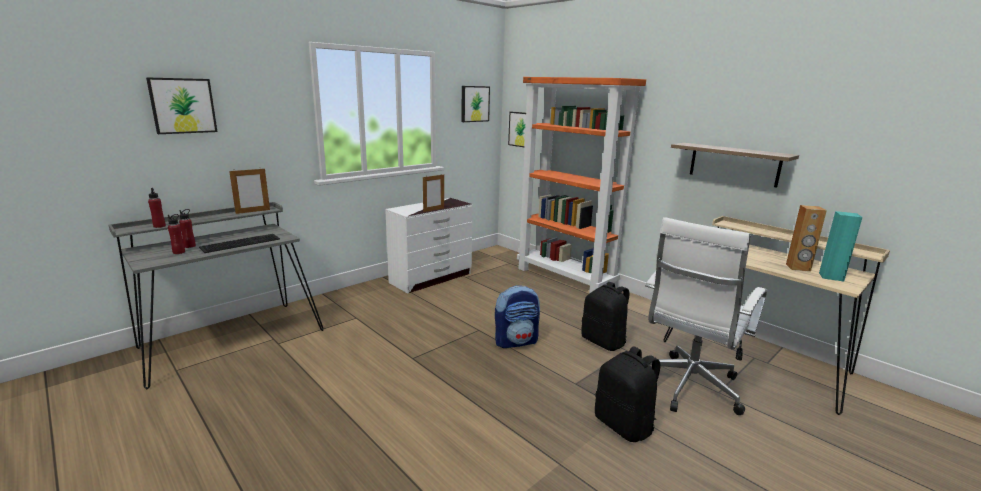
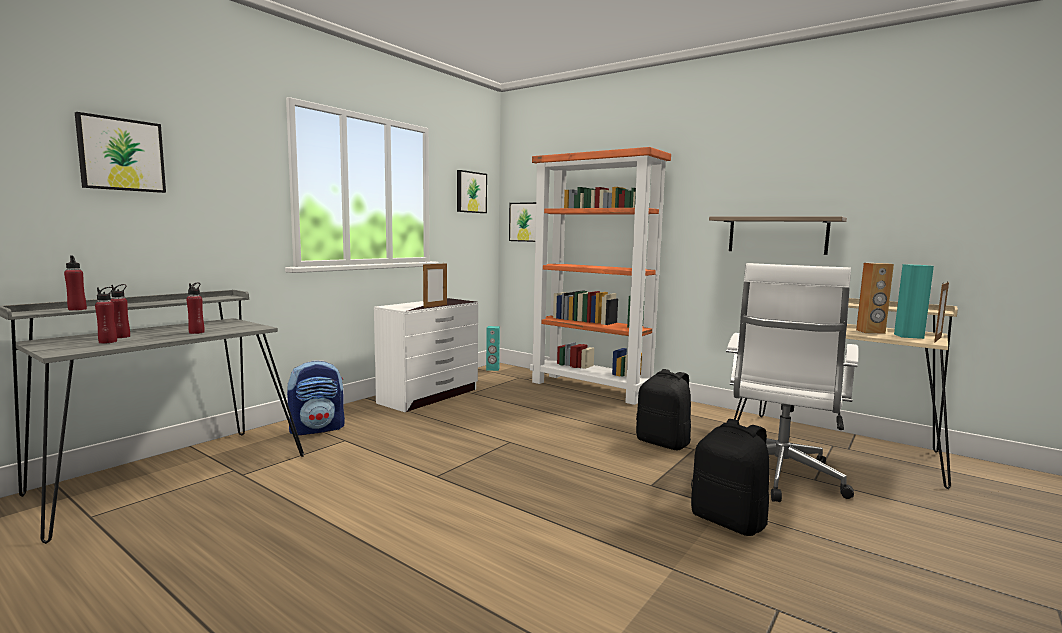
camera: 10 degrees left, 10 degrees down
(241, 242) = (196, 332): keyboard -> red bottle
(253, 211) = (208, 298): picture frame -> picture frame (937, 339)
(491, 252) = (492, 369): none -> turquoise speaker
(516, 341) = (561, 450): backpack -> backpack (317, 429)

